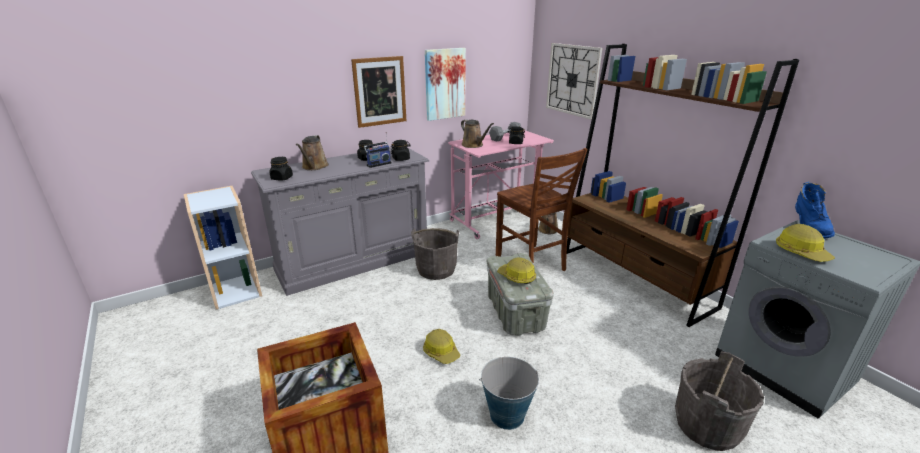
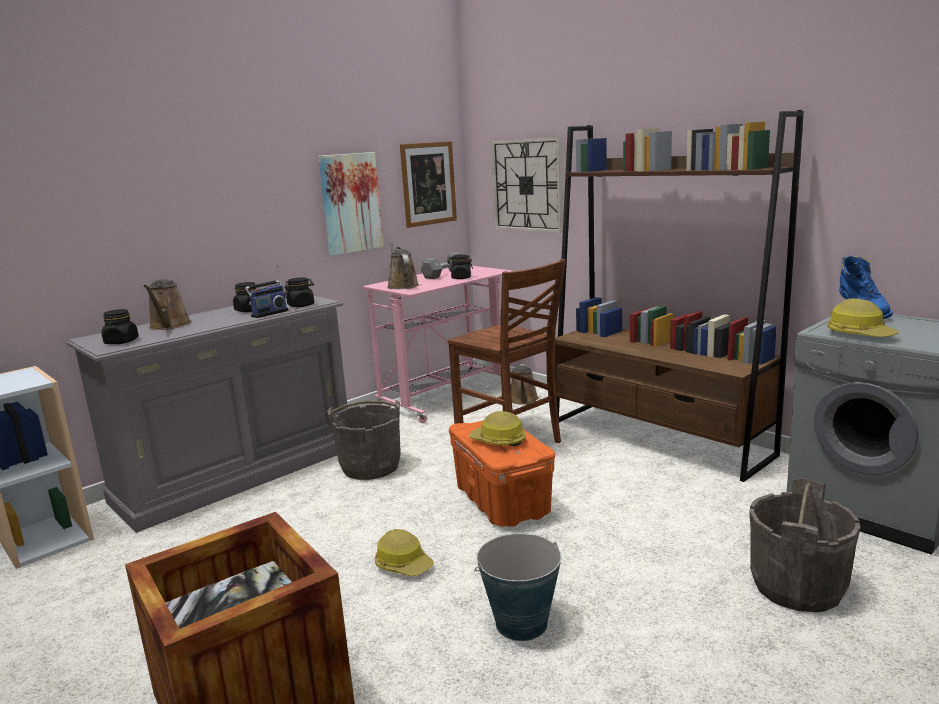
camera: 10 degrees left, 10 degrees down
(379, 91) = (258, 215): picture -> picture (428, 183)
(473, 145) = (402, 285): brown watering can -> brown watering can turned 150 degrees counterclockwise
(515, 312) = (501, 501): grey storage box -> orange storage box

